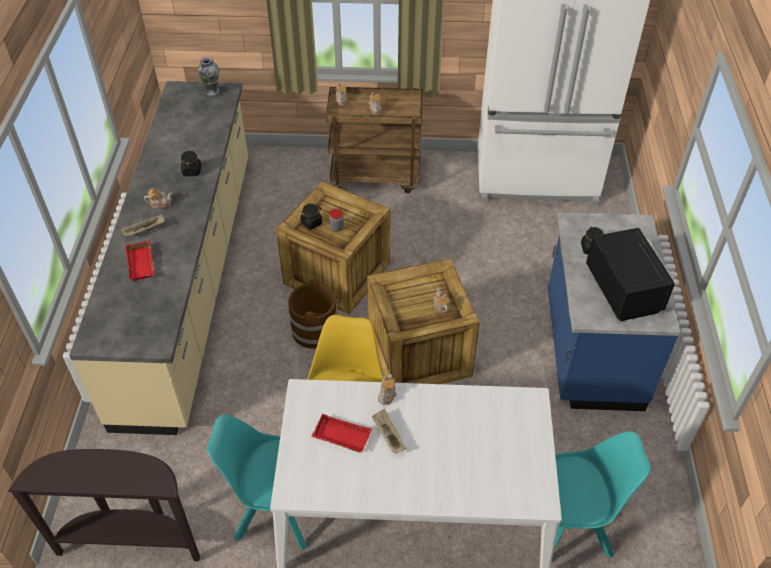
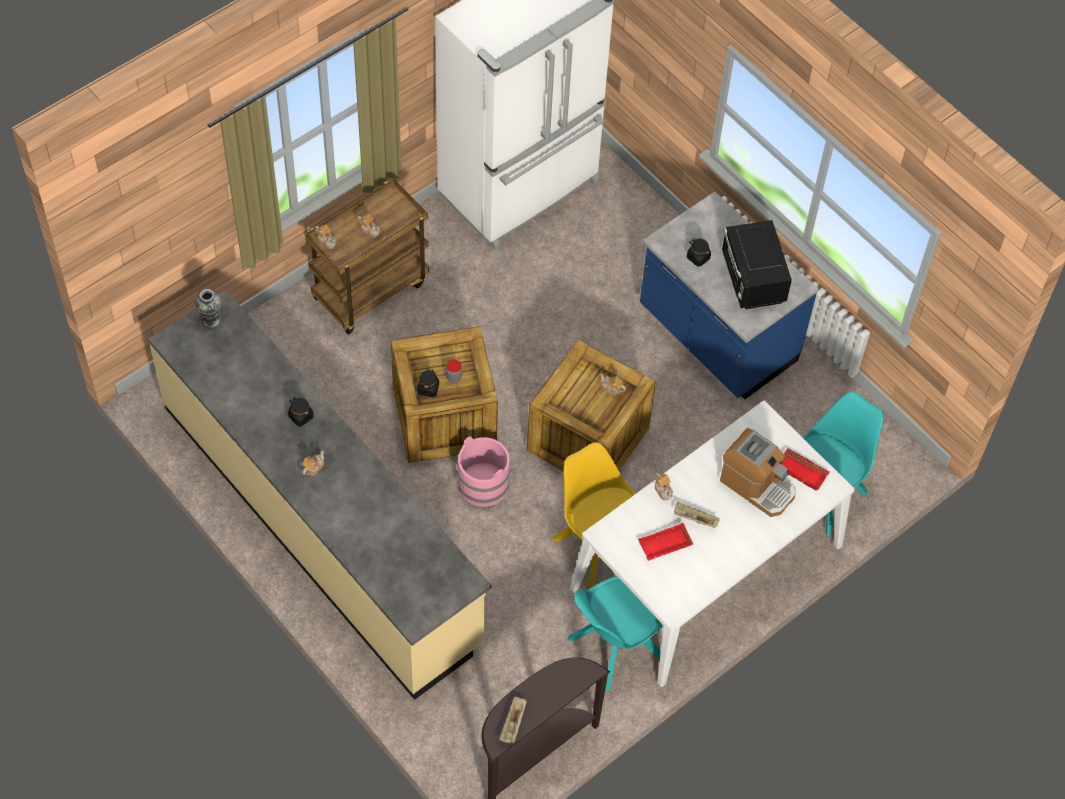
camera: 45 degrees left, 10 degrees up
(142, 264) = (370, 530): red tray -> red tray (803, 471)
(144, 231) = (333, 502): beige tray -> beige tray (513, 724)
(314, 330) = (482, 484): brown bucket -> pink bucket
(471, 449) = (757, 486): none -> coffee machine
(623, 290) = (752, 280): black microwave -> black microwave turned 135 degrees counterclockwise

